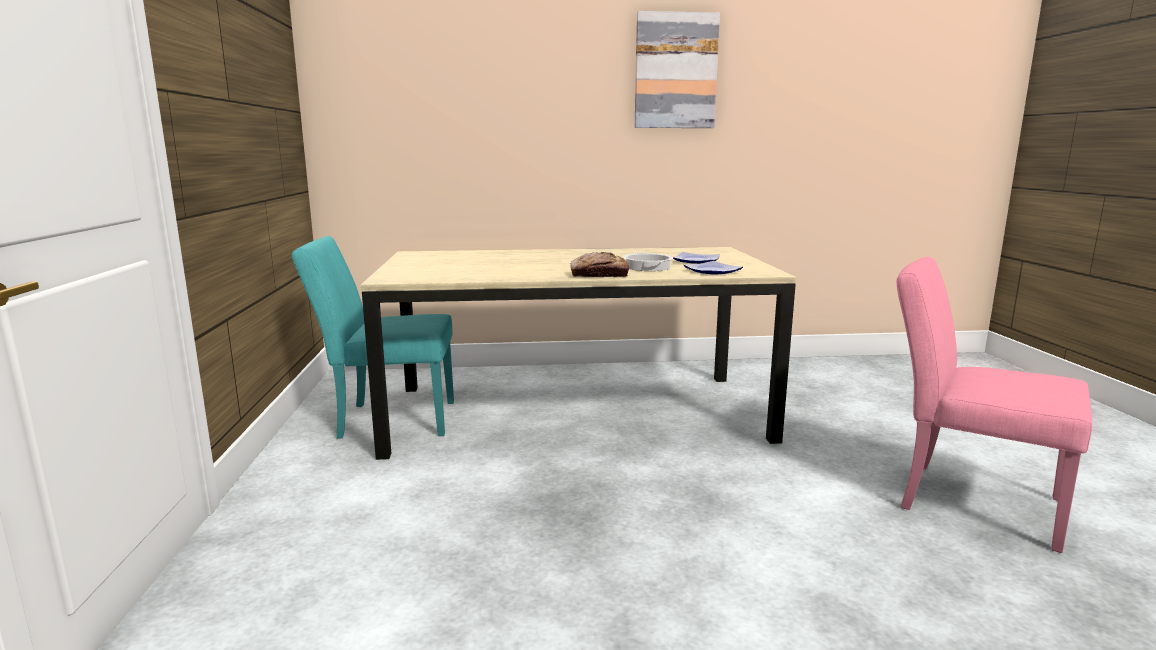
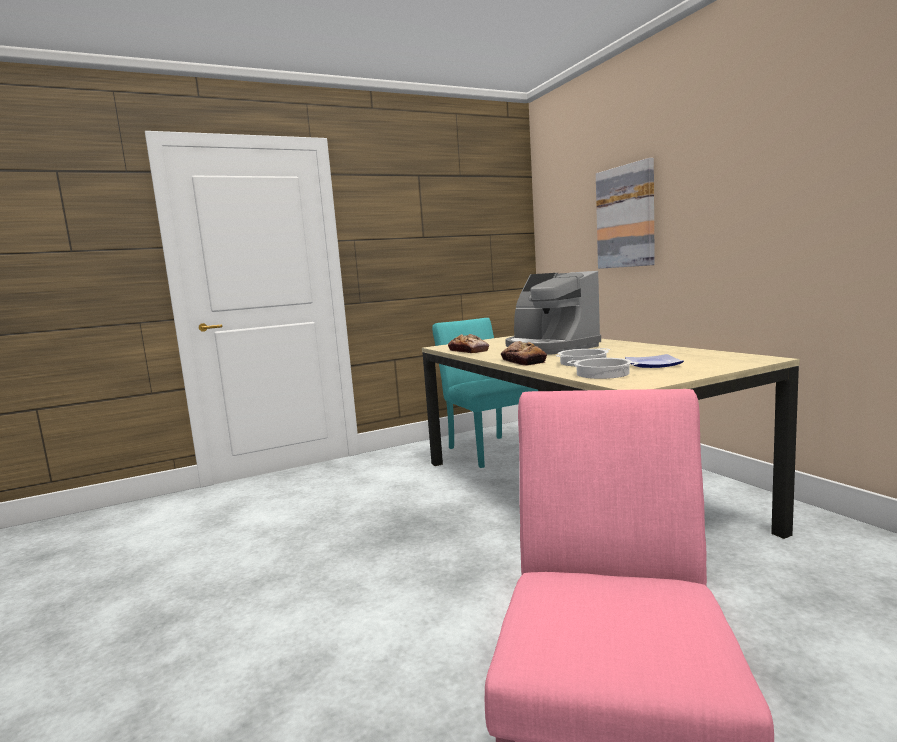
camera: 70 degrees right, 5 degrees down
(468, 277) = (468, 351): none -> bread
(537, 262) = (549, 348): none -> coffee machine
(675, 71) = (797, 133): picture -> picture (626, 217)
(712, 271) = (603, 374): plate -> cooking pot

